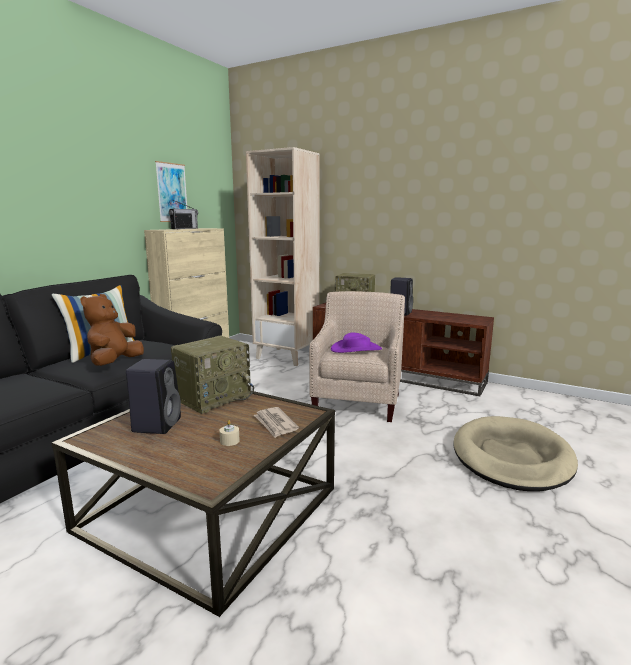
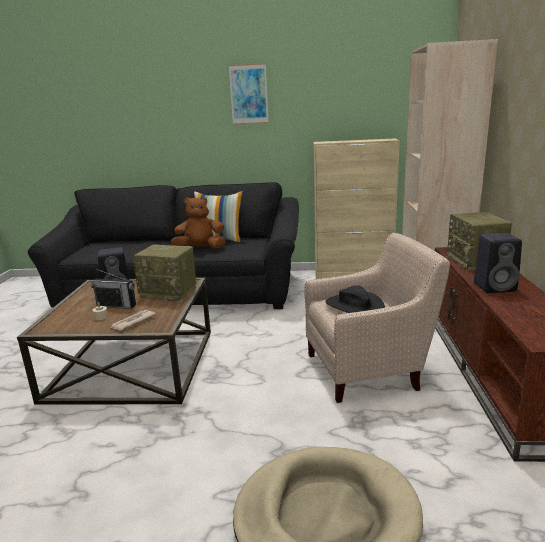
camera: 65 degrees right, 5 degrees up
(172, 192) = (353, 103): picture -> picture (249, 94)
(184, 228) = (355, 140): radio -> radio (116, 305)
(356, 349) = (354, 306): purple hat -> black hat

